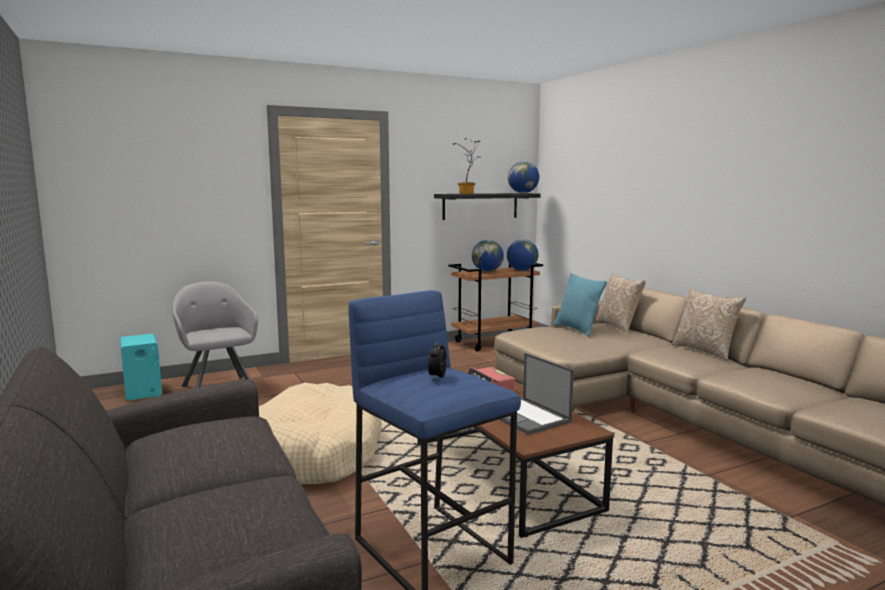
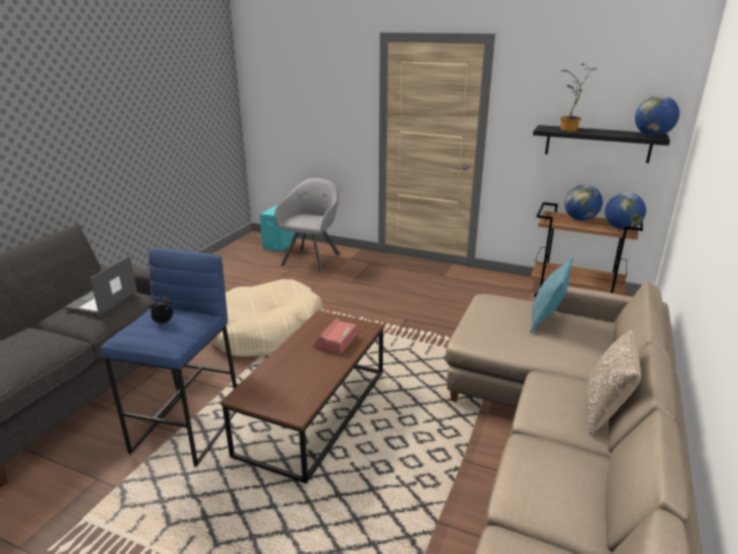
camera: 50 degrees right, 15 degrees up
(527, 416) = (293, 378): laptop -> laptop (101, 300)
(618, 326) = (609, 335): pillow -> none

